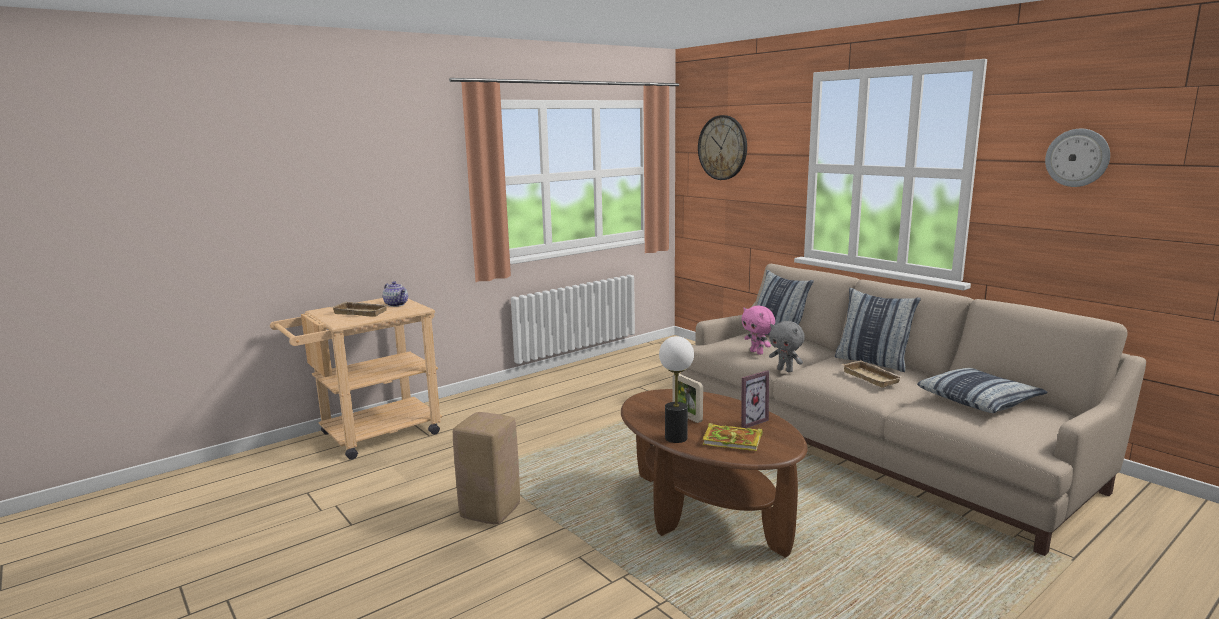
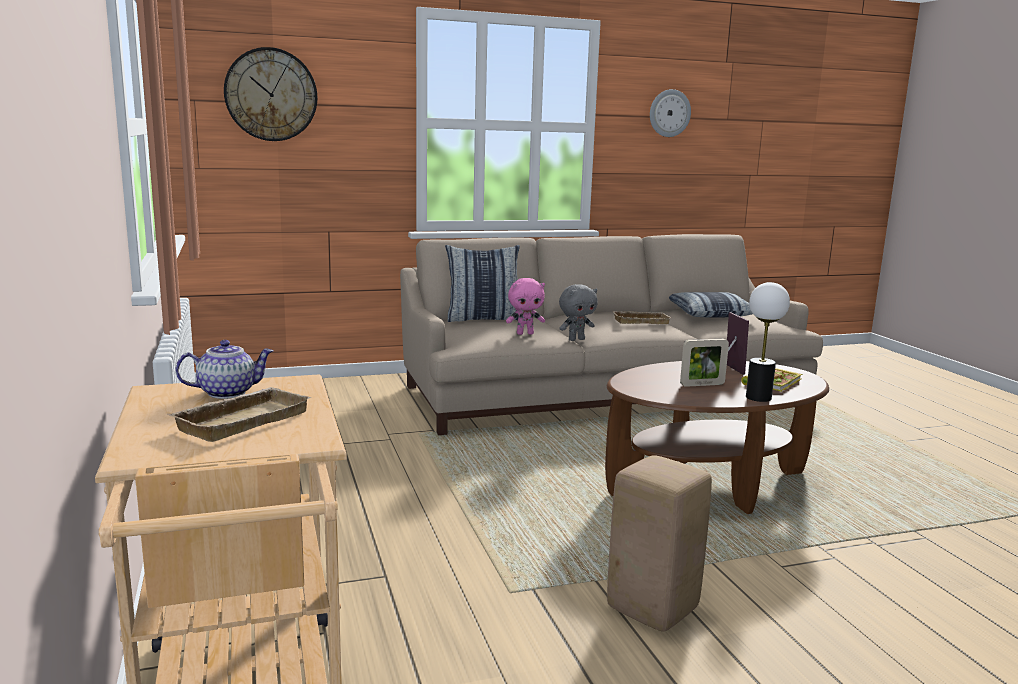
camera: 70 degrees left, 0 degrees up
(872, 362) = (596, 314): pillow -> none

